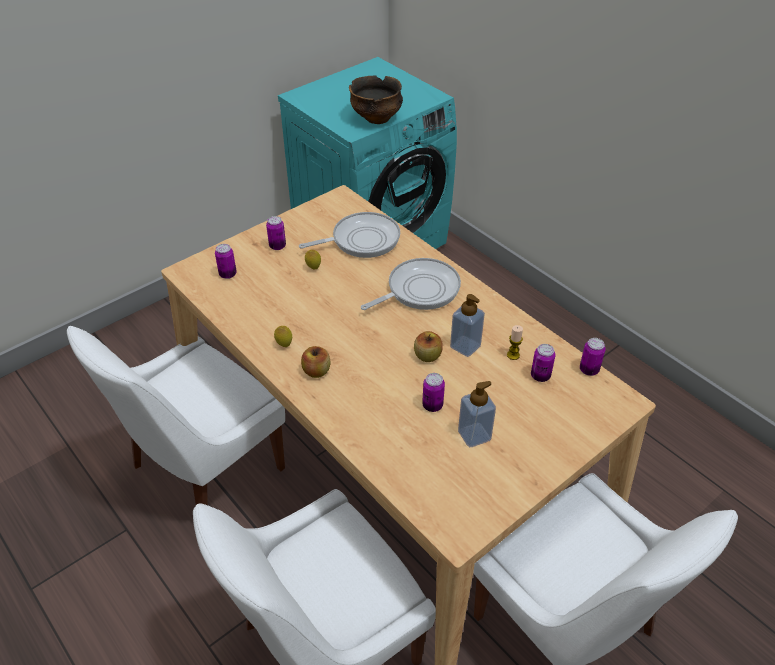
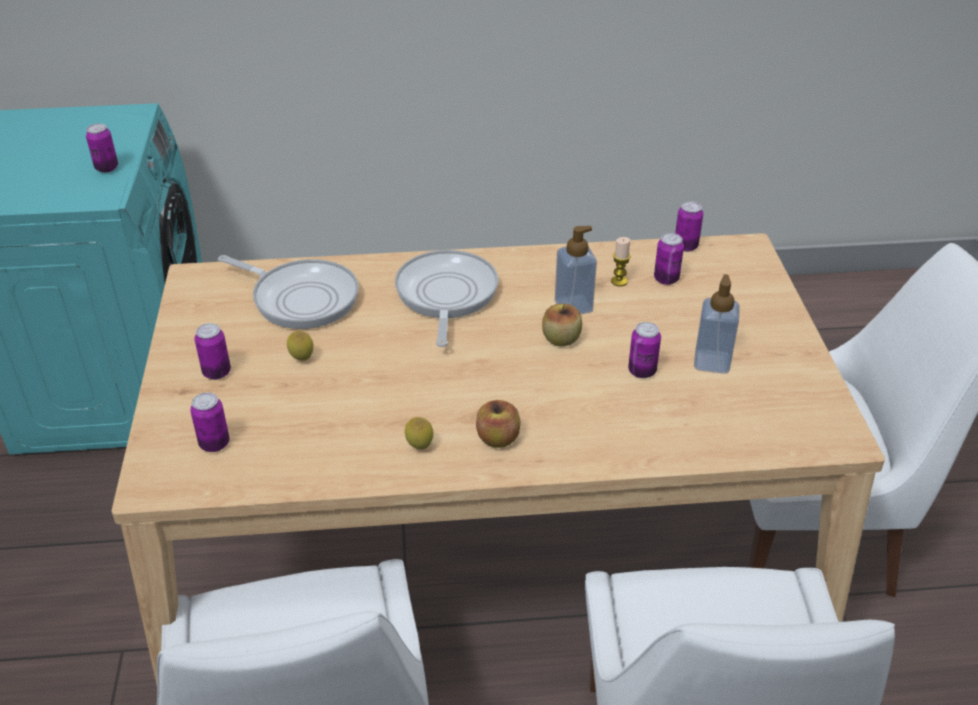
camera: 55 degrees left, 5 degrees down
(361, 240) = (301, 298): frying pan -> frying pan turned 105 degrees clockwise
(376, 118) = (106, 168): bowl -> can

